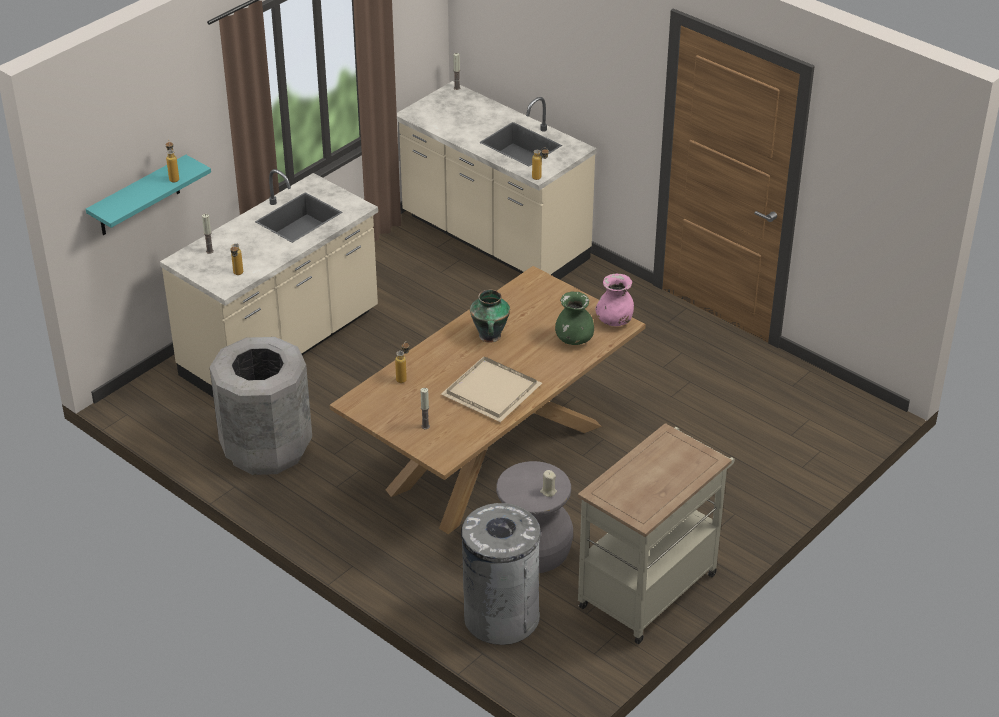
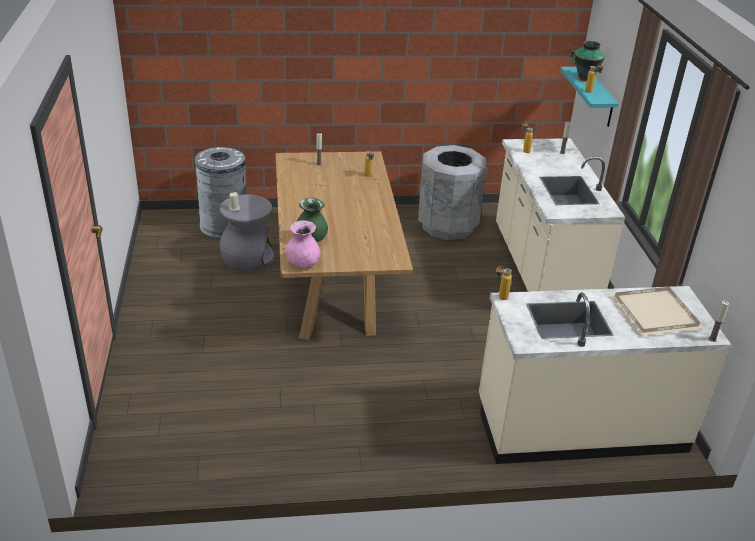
camera: 130 degrees right, 5 degrees down
(490, 336) = (361, 216): vase -> vase (584, 78)
(491, 390) = (314, 193): beige tray -> beige tray (657, 314)
(650, 589) = (159, 274): beige cart -> none

